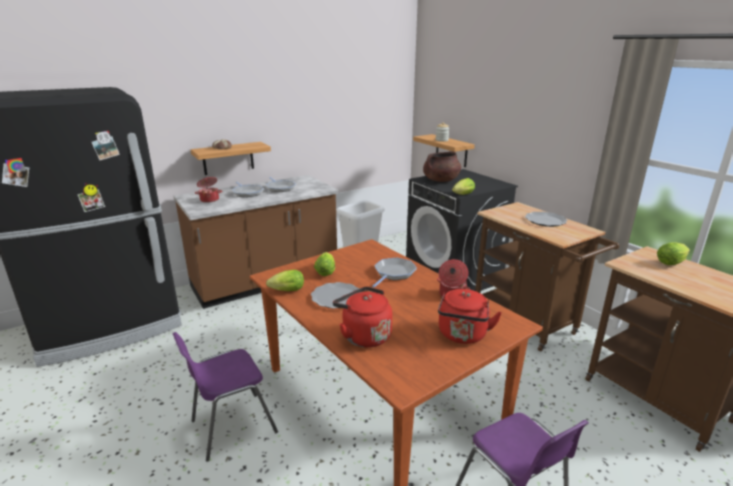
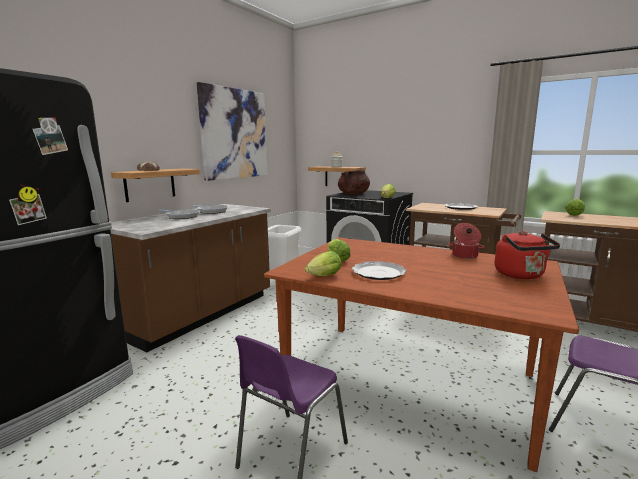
camera: 25 degrees left, 10 degrees down
(209, 199) = (145, 223): cooking pot -> none
(326, 101) = (234, 134): none -> picture
(364, 335) = (451, 290): red kettle -> none
(393, 273) = (396, 252): frying pan -> none

